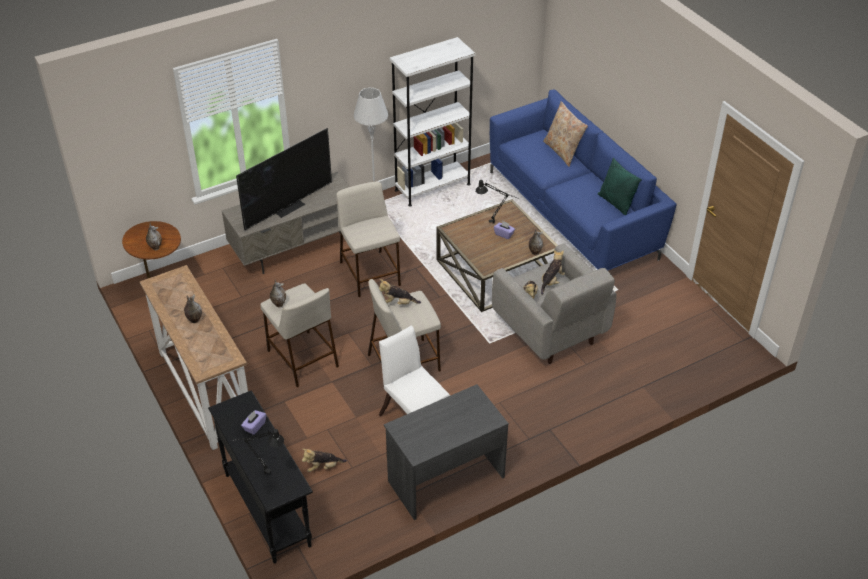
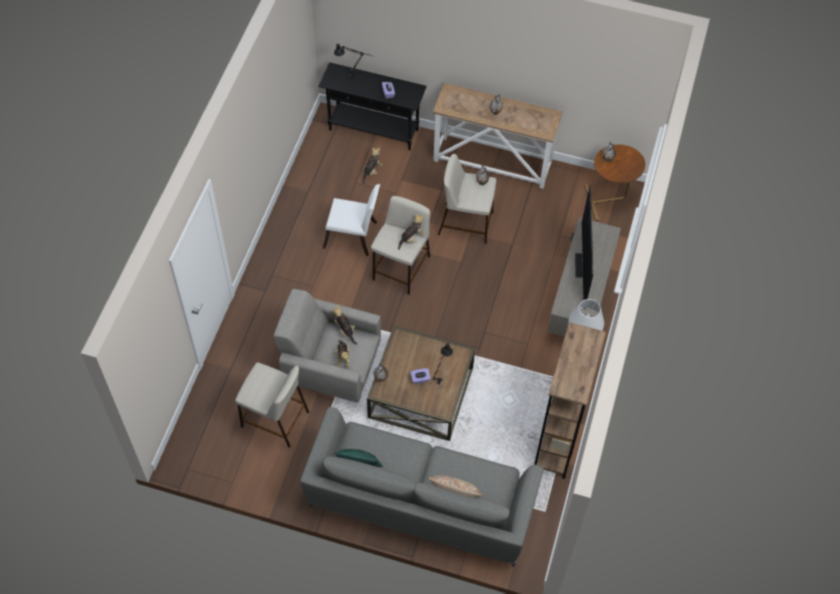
camera: 135 degrees right, 15 degrees up
(370, 274) = (502, 318): beige stool -> beige stool (274, 419)
(432, 187) = (557, 440): white bookcase -> brown bookcase
(445, 478) = (297, 214): grey desk -> none
(573, 214) = (420, 503): blue sofa -> grey sofa

